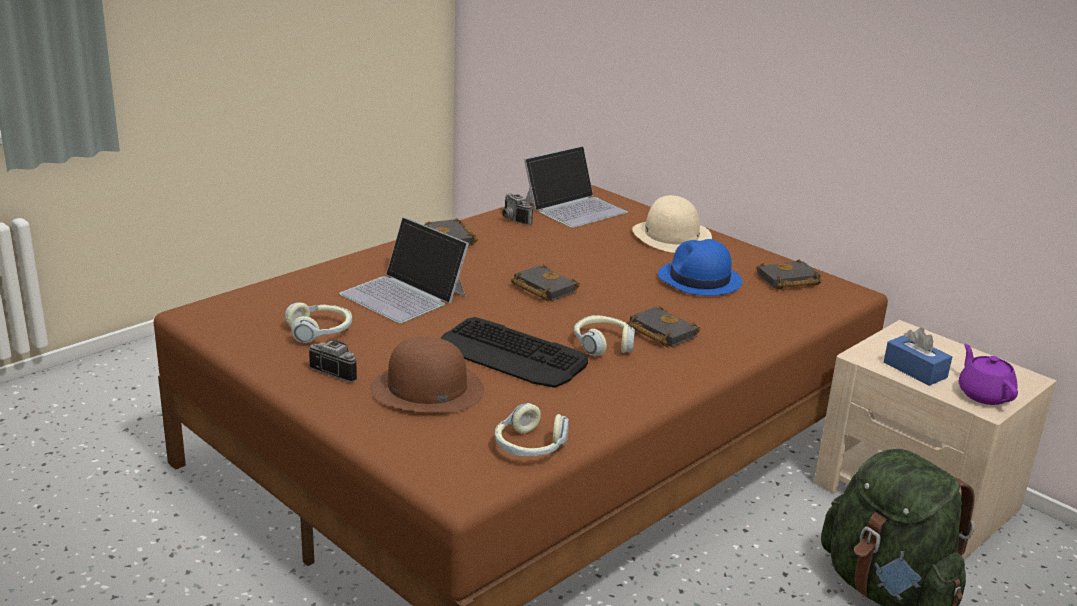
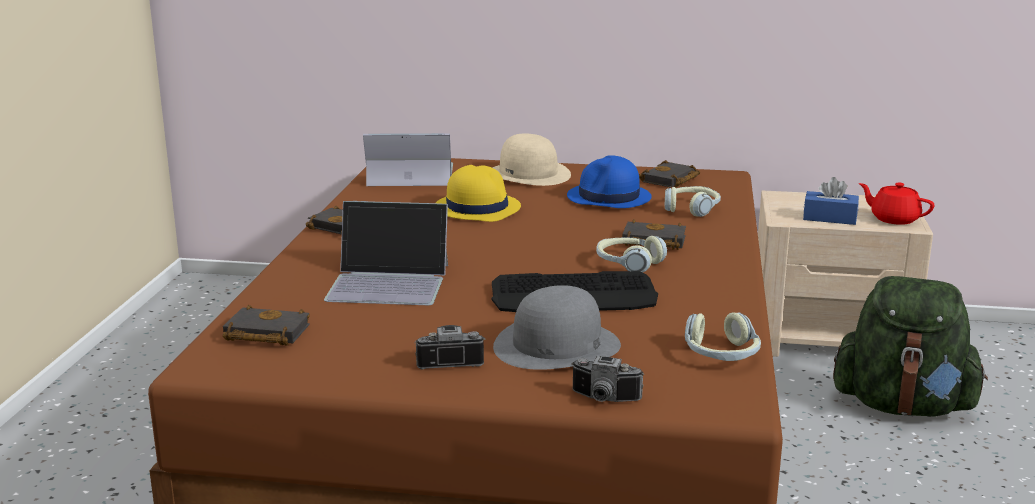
camera: 35 degrees left, 5 degrees down
(320, 332) = (368, 337): headphones -> headphones (692, 209)
(426, 389) = (556, 345): brown hat -> grey hat
(512, 219) = (372, 197): camera -> camera (604, 399)
(541, 288) = (500, 240): black book -> black book (264, 334)
(574, 254) = (477, 208): none -> yellow hat
(575, 208) = (410, 175): laptop -> laptop turned 105 degrees counterclockwise
(984, 394) = (893, 219): purple teapot -> red teapot

